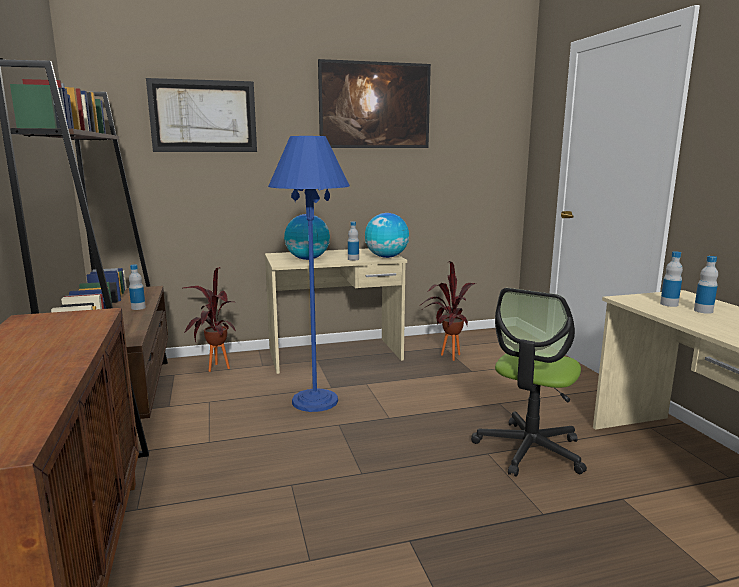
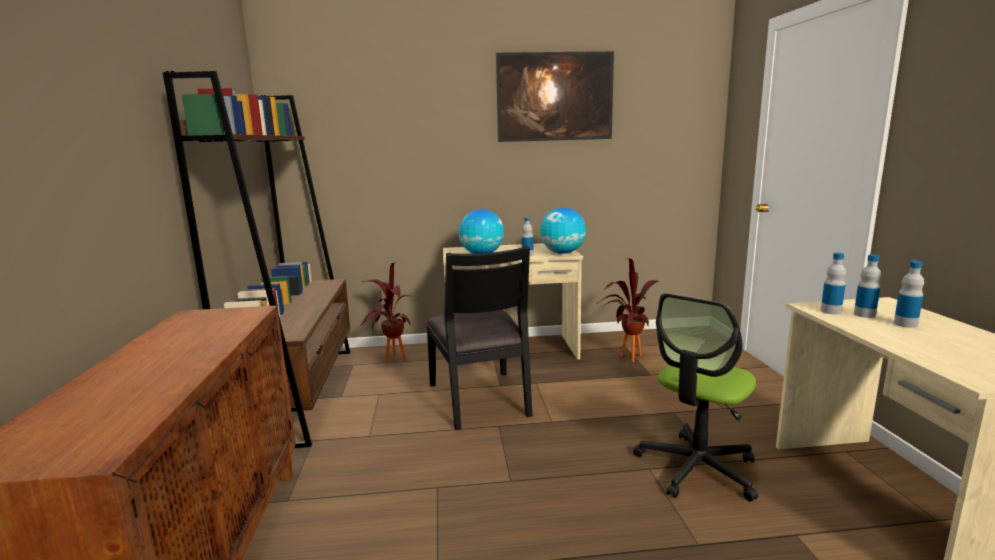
camera: 10 degrees right, 0 degrees up
(138, 308) = (314, 301): bottle -> bottle (830, 311)
(203, 116) = (383, 114): picture -> none
(315, 401) = (480, 399): blue floor lamp -> black chair

